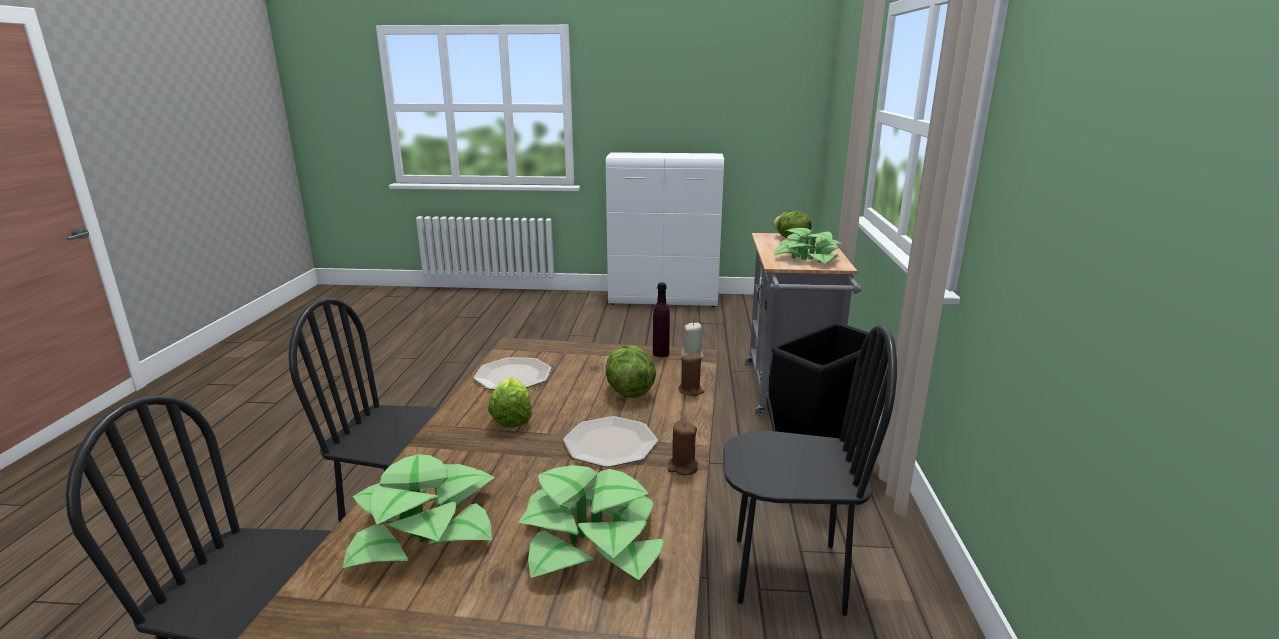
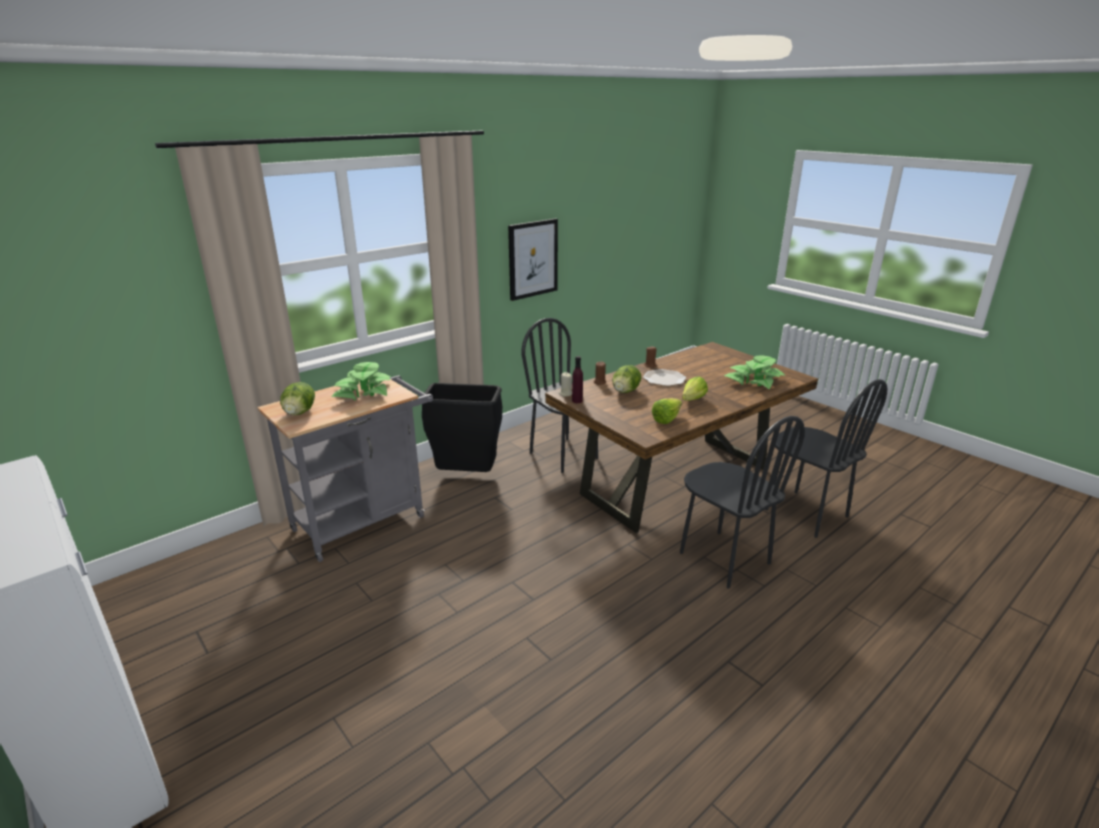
camera: 135 degrees left, 5 degrees up
(514, 375) = (669, 419): plate -> lettuce
(591, 540) = (704, 363): potted plant -> none
(1071, 252) = (532, 259): none -> picture

